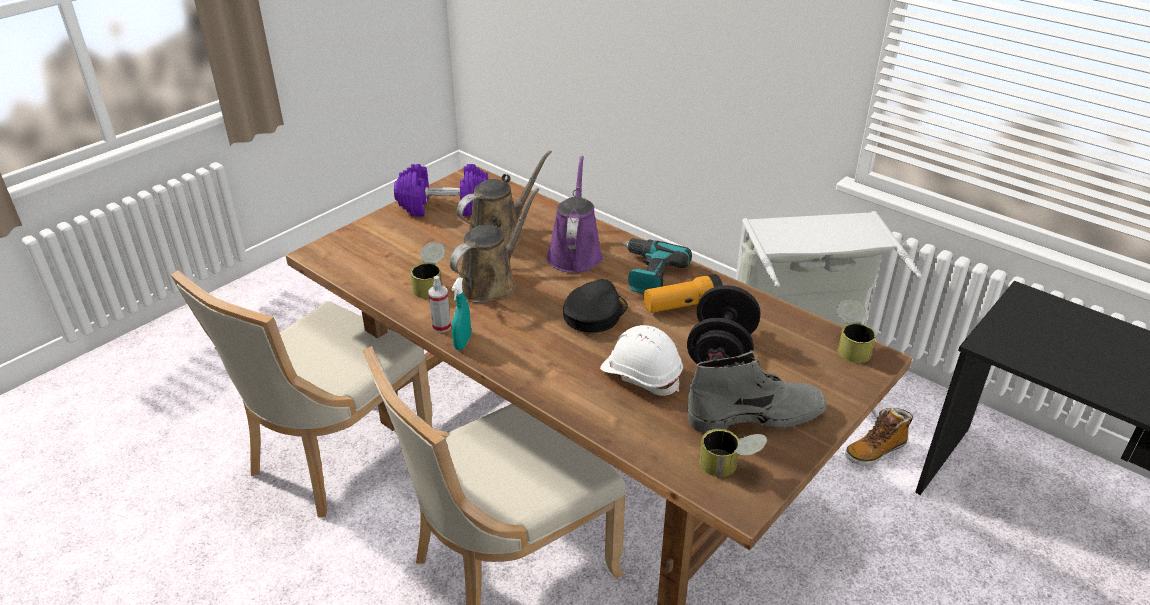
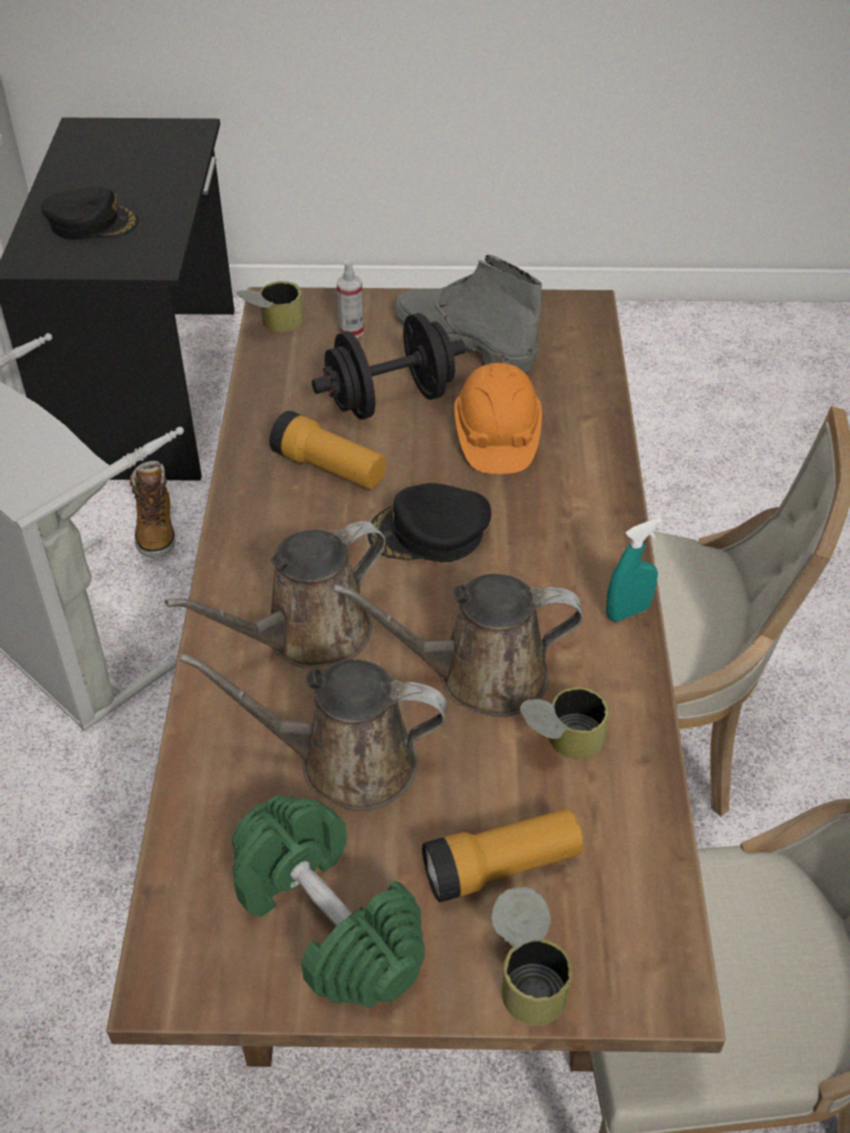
camera: 130 degrees left, 10 degrees up
(407, 245) = (501, 867): none -> flashlight
(441, 326) = (626, 656): spray bottle -> spray bottle (351, 331)
(445, 206) = (326, 921): purple dumbbell -> green dumbbell
(575, 253) = (308, 635): purple watering can -> brown watering can
(641, 375) = (496, 437): white hard hat -> orange hard hat
(648, 274) = (284, 532): power drill -> none
(729, 467) = (551, 329): can -> can (528, 974)
(875, 451) = (156, 528): boot -> boot turned 60 degrees clockwise
(1075, 339) = (92, 222): none -> black cap

